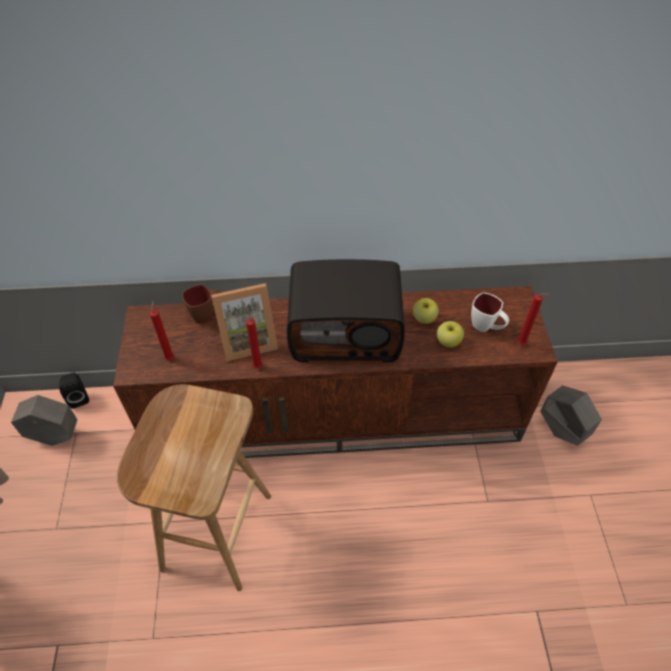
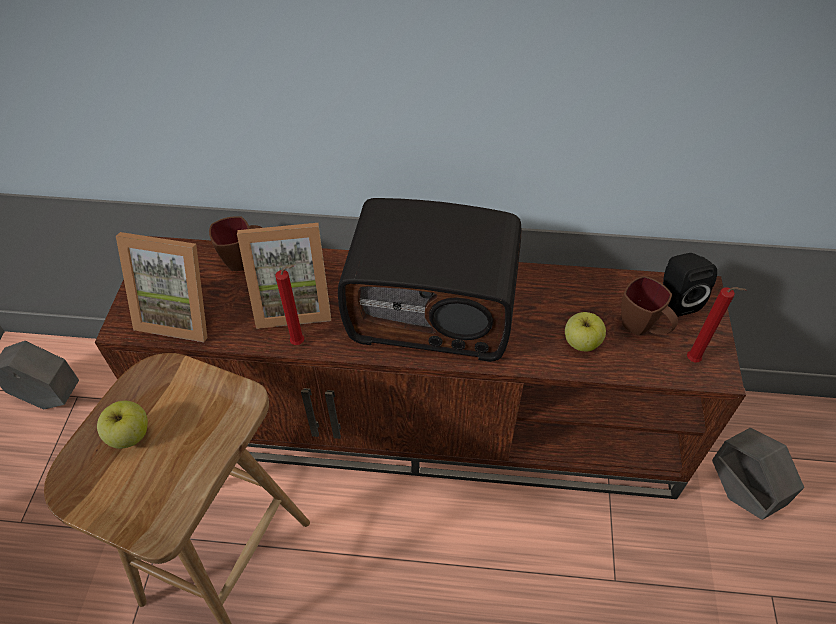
camera: 10 degrees right, 0 degrees up
(78, 397) = (91, 351): black speaker -> black speaker (675, 300)
(170, 357) = (181, 313): red candle -> picture frame
(424, 318) = (551, 304): apple -> apple (129, 435)
(486, 327) = (642, 329): white mug -> brown mug

